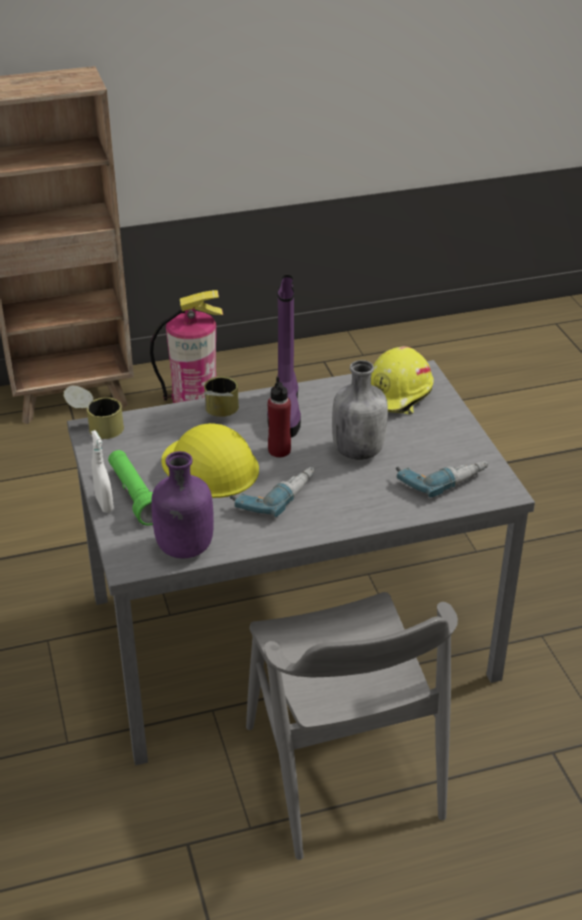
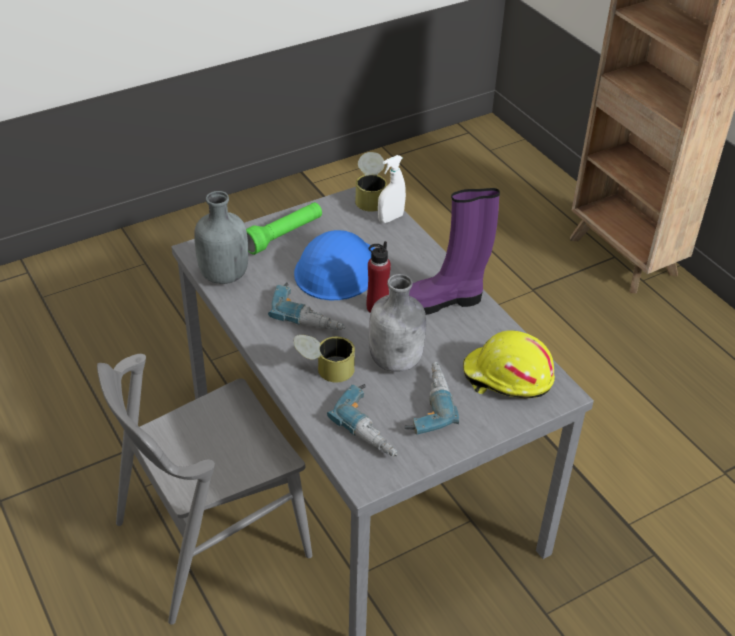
camera: 75 degrees right, 5 degrees up
(104, 504) = (268, 222): white spray bottle -> white spray bottle (390, 218)
(184, 548) = (223, 275): purple bottle -> grey bottle
(195, 399) = (673, 337): fire extinguisher -> none
(210, 466) = (338, 269): yellow hard hat -> blue hard hat
(220, 413) = (421, 261): can -> can (324, 370)
(419, 444) = (424, 404): none -> power drill

